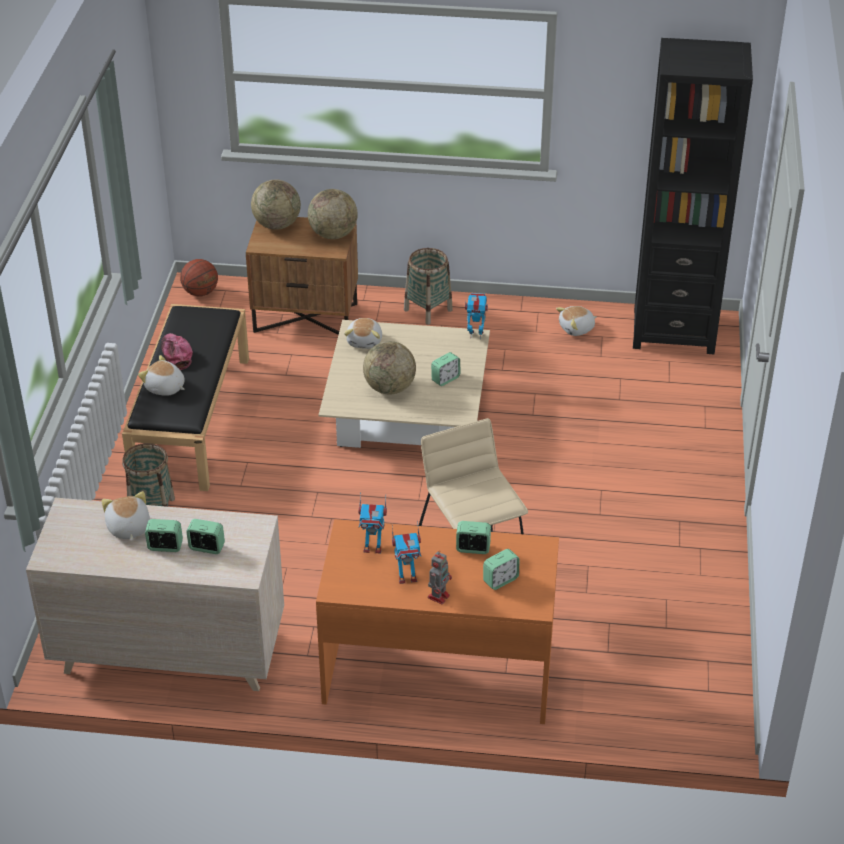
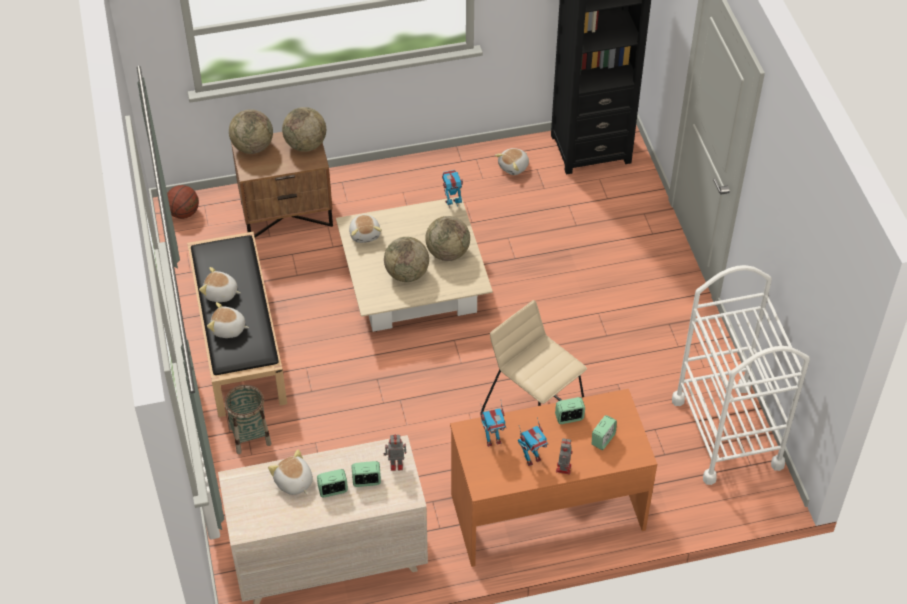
camera: 20 degrees left, 10 degrees up
(176, 354) = (221, 294): cap -> plush toy
(247, 540) = (395, 464): none -> toy robot
(428, 310) = (385, 180): basket -> none
(445, 379) = (447, 253): alarm clock -> globe
(695, 649) = (727, 433): none -> white cart

